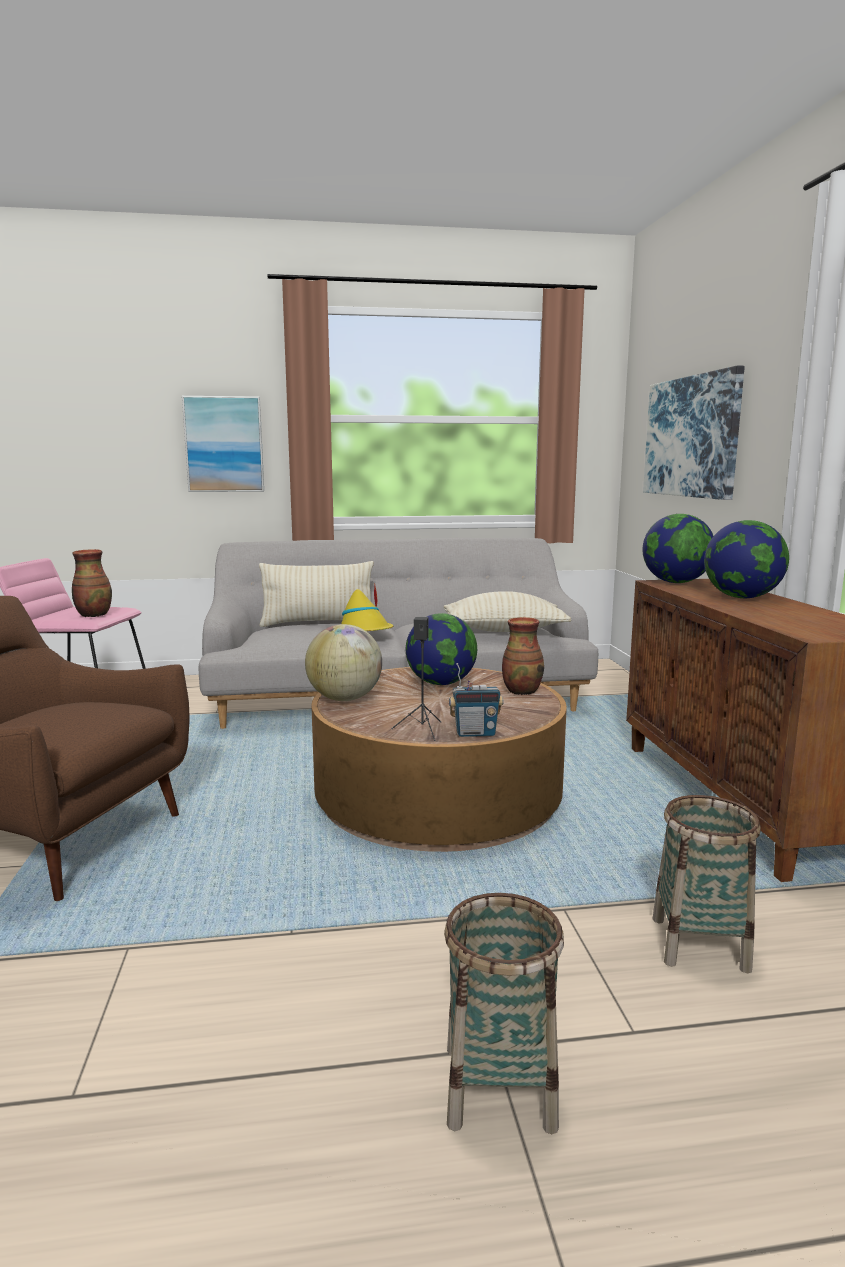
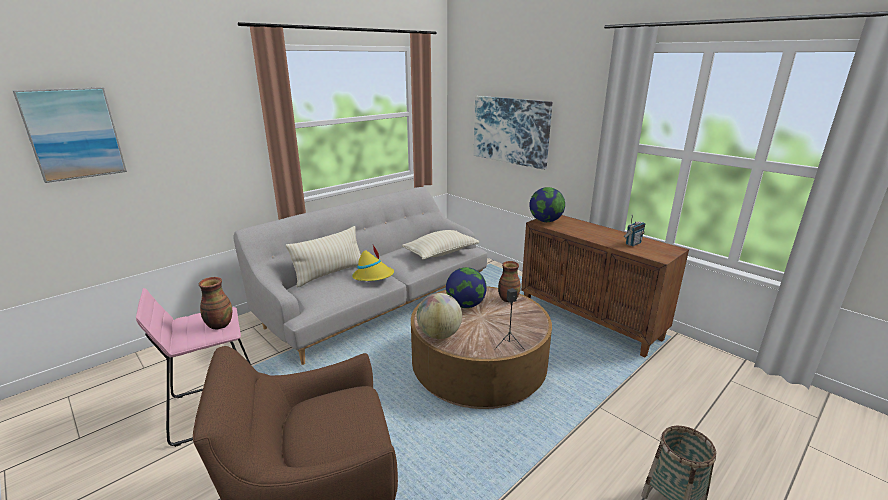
camera: 35 degrees left, 10 degrees up
(224, 444) = (214, 154): picture -> picture (73, 133)
(475, 733) = (532, 337): radio -> radio (632, 243)
(699, 944) = (653, 400): basket -> none
(742, 597) = (590, 230): globe -> none

